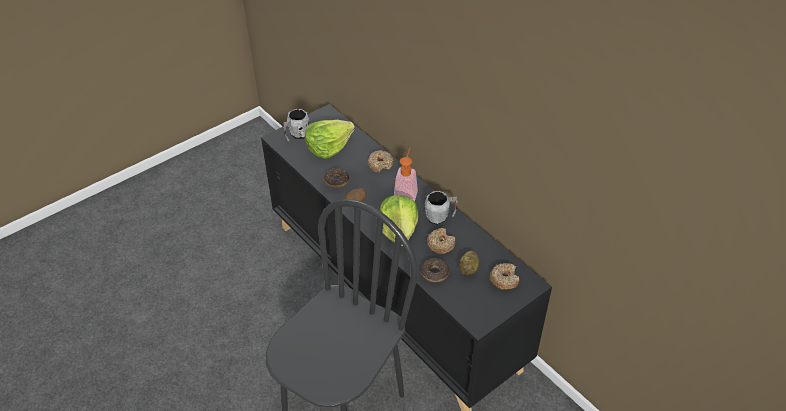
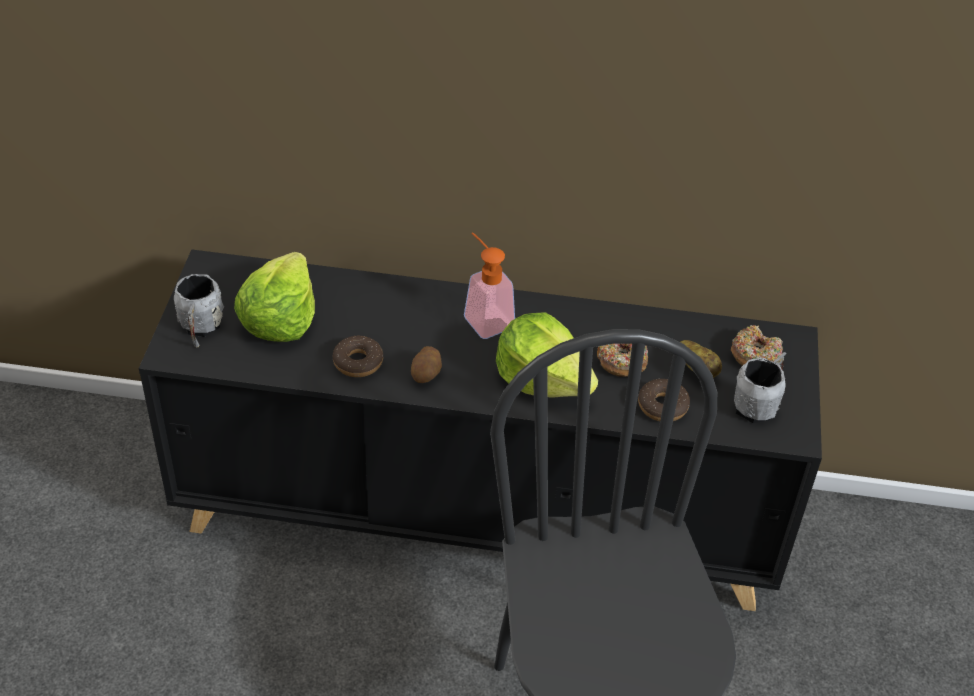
camera: 45 degrees left, 0 degrees up
(380, 164) = (394, 298): donut -> none
(440, 217) = (574, 323): grey mug -> grey mug (758, 405)

